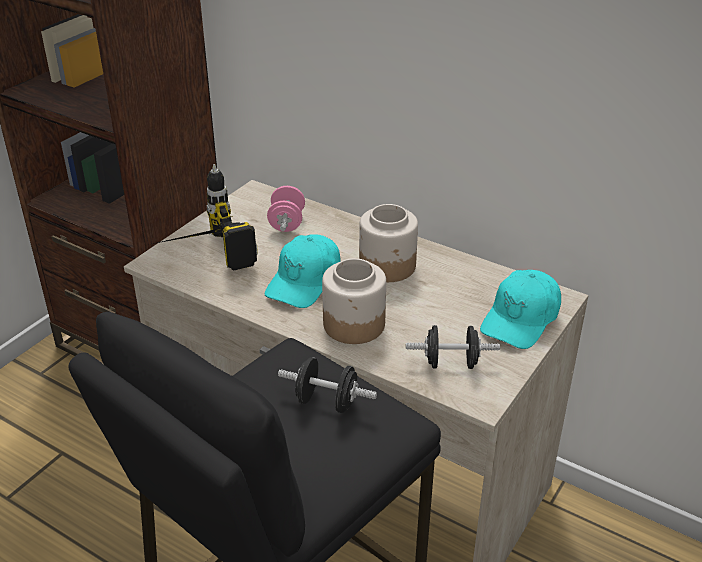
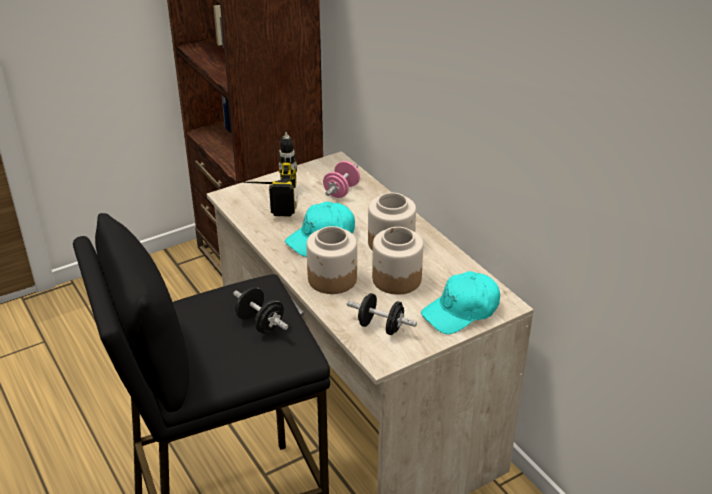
camera: 25 degrees right, 0 degrees up
(424, 304) = (396, 279): none -> jar

